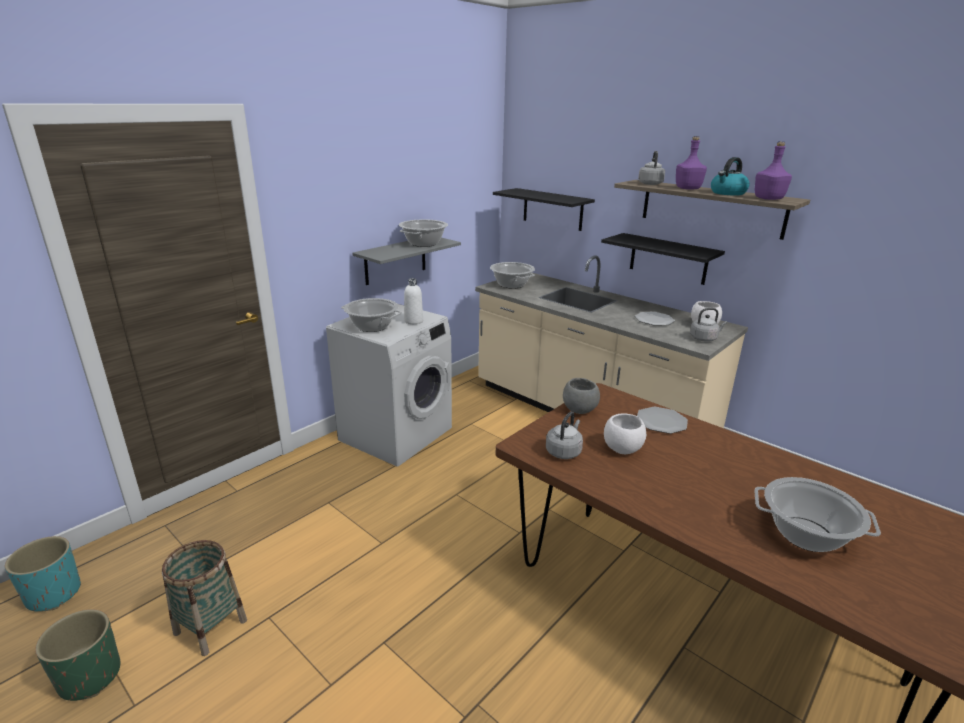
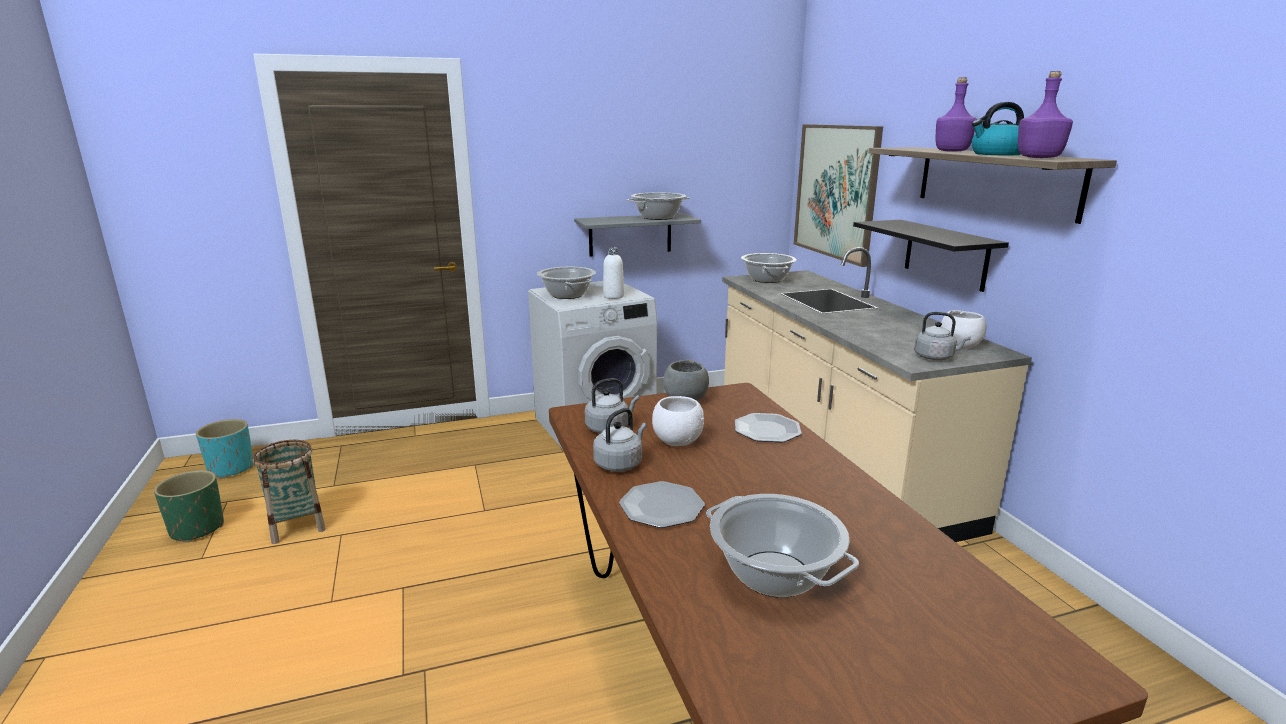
camera: 30 degrees right, 5 degrees down
(552, 209) = (836, 191): black shelf -> picture
(650, 183) = (917, 148): grey kettle -> grey kettle (620, 463)
(654, 320) = (895, 331): plate -> plate (661, 506)

